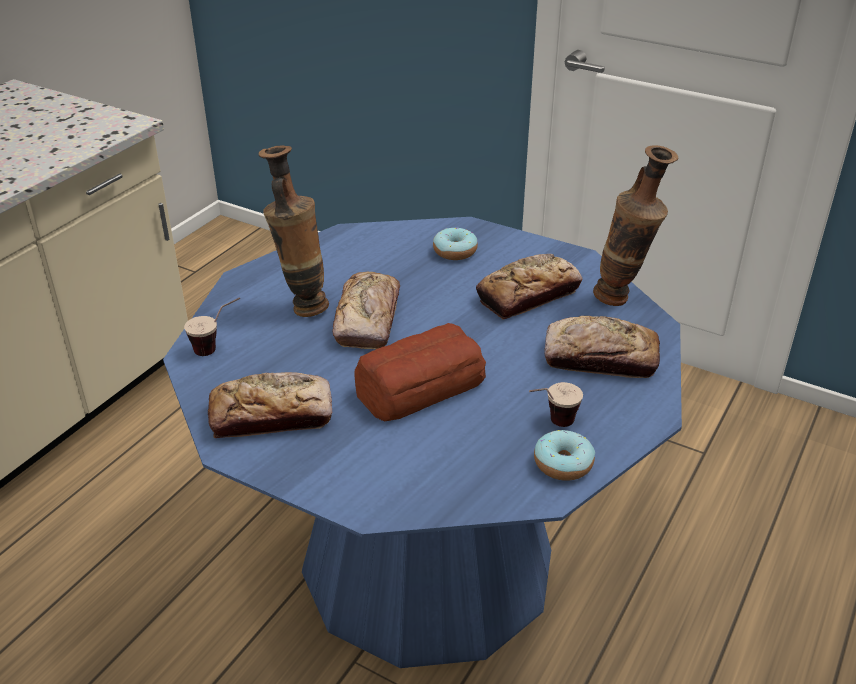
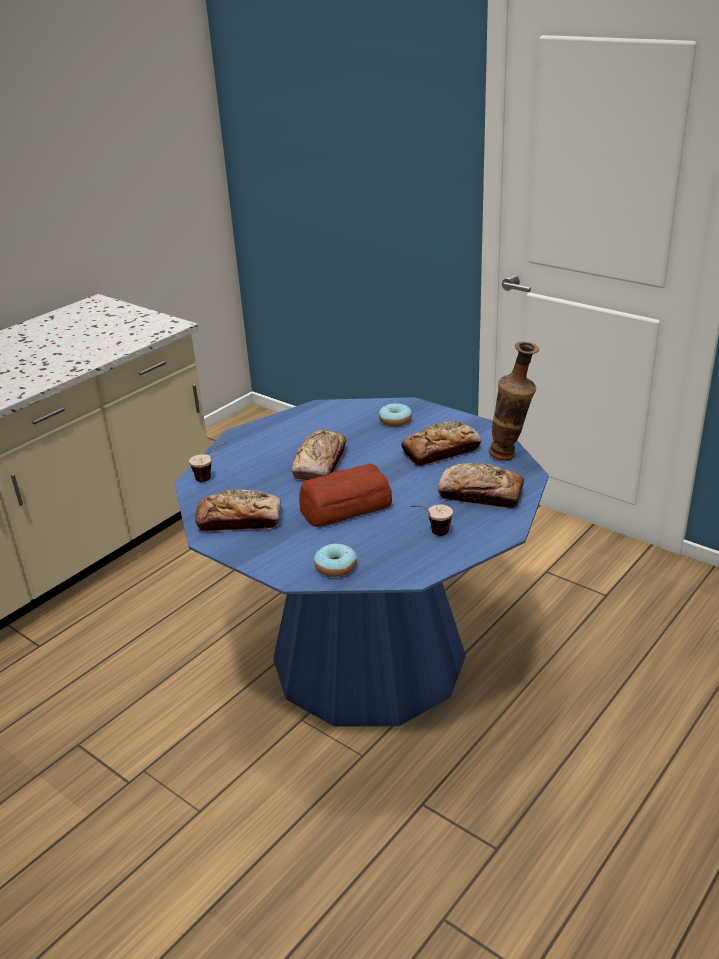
camera: 10 degrees right, 5 degrees down
(302, 306) = (276, 453): vase -> none
(563, 464) = (432, 558): donut -> donut (336, 567)

